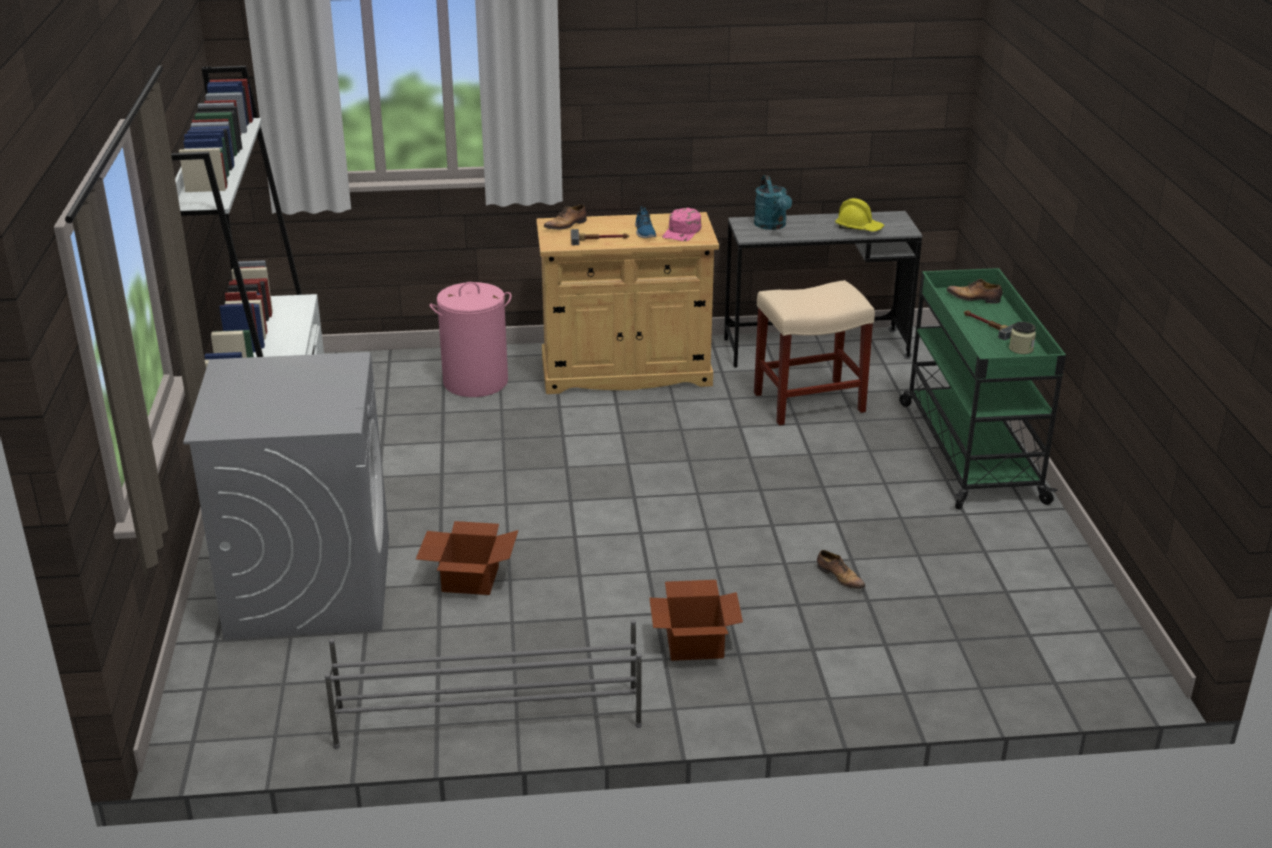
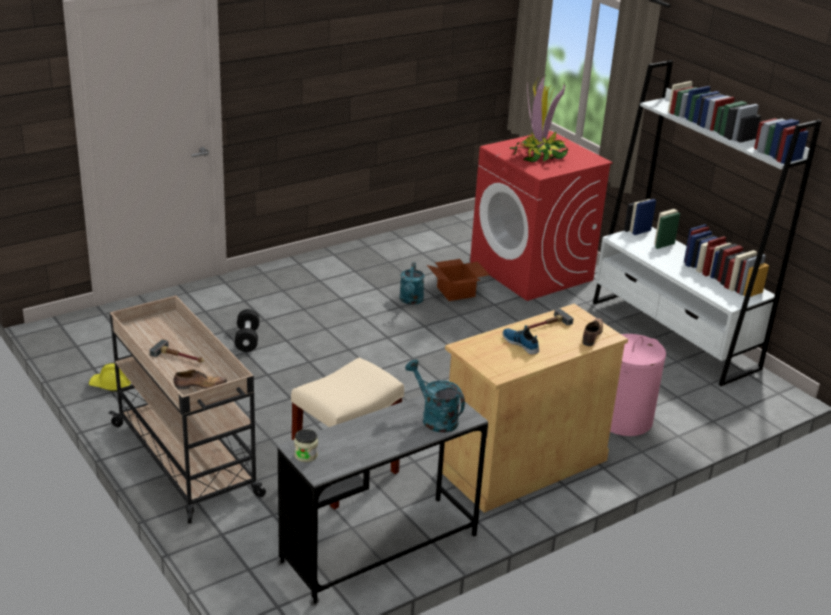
camera: 150 degrees right, 0 degrees up
(296, 393) = (539, 155): none -> potted plant
(309, 585) = (532, 271): grey washing machine -> red washing machine
(487, 717) = (381, 243): grey shoe rack -> none
(553, 581) = (411, 301): none -> turquoise watering can
(682, 232) = (489, 351): pink cap -> none
(695, 642) = (309, 290): cardboard box -> none
(839, 577) = (247, 339): shoe -> black dumbbell
(859, 228) = (347, 438): yellow hard hat -> yellow hard hat (111, 385)
(970, 450) = (187, 461): green cart -> beige cart
(1021, 349) = (147, 339): jar -> jar (306, 455)

